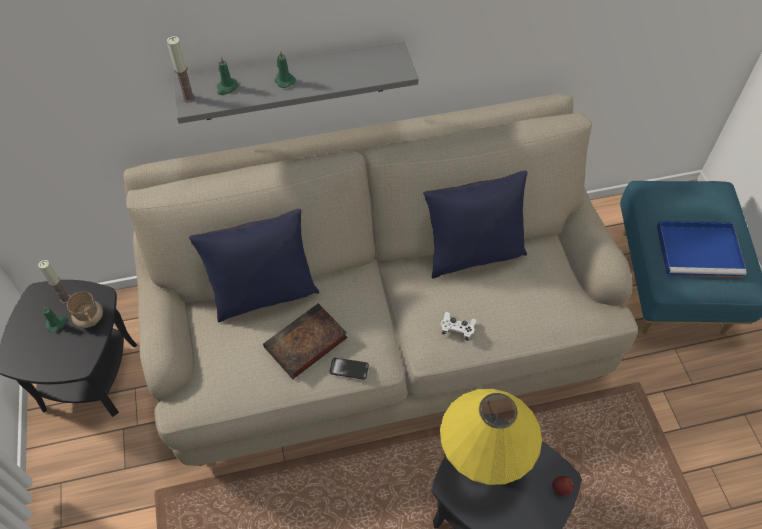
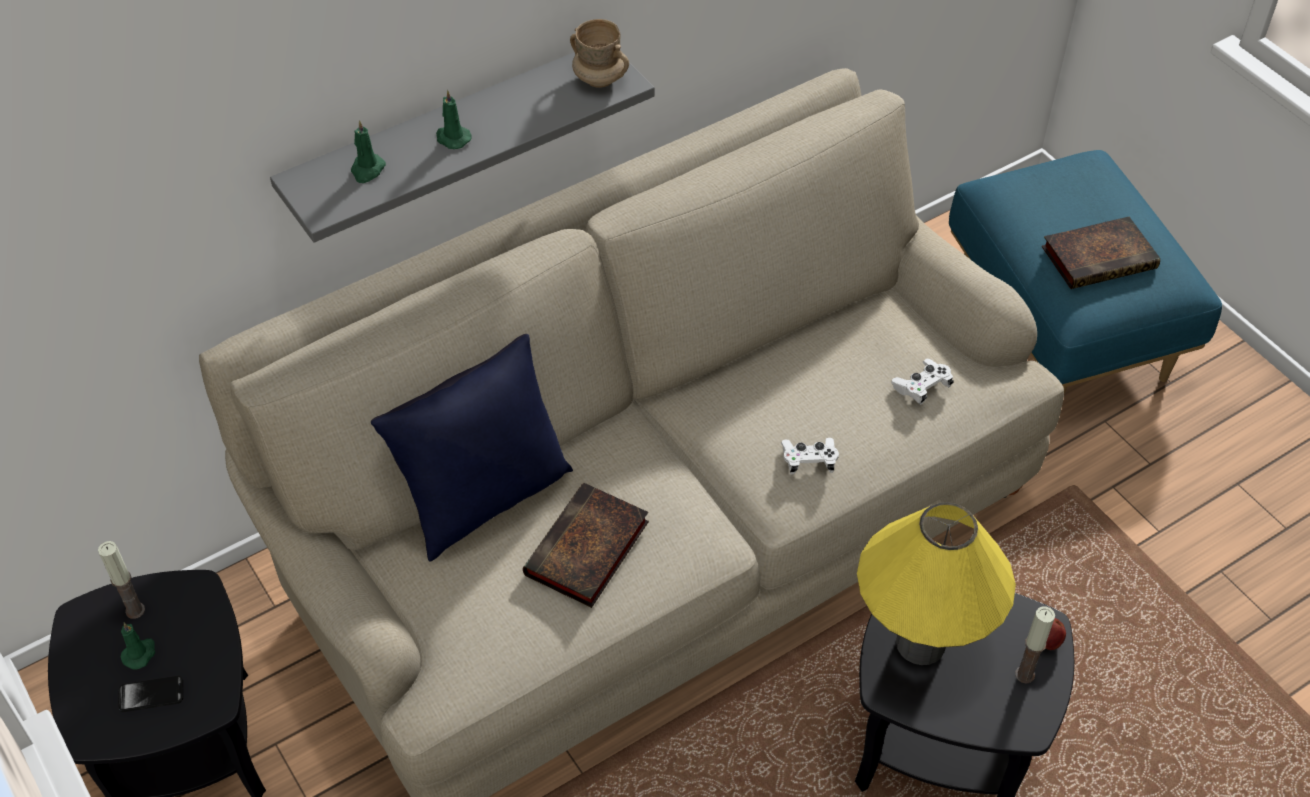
camera: 20 degrees left, 5 degrees down
(90, 319) = (196, 628): beige mug -> beige mug (600, 78)
(188, 98) = (314, 199): candle -> candle (1024, 674)
(349, 369) = (671, 566): phone -> phone (151, 695)
(472, 254) = (782, 348): blue pillow -> none
(545, 304) = (922, 387): none -> white game controller
(700, 251) = (1100, 257): blue tray -> book

